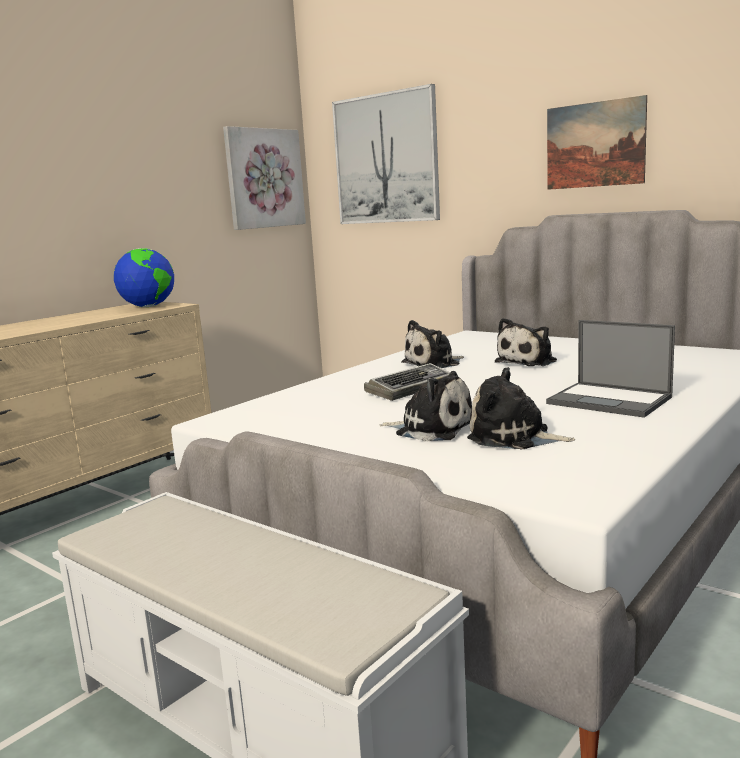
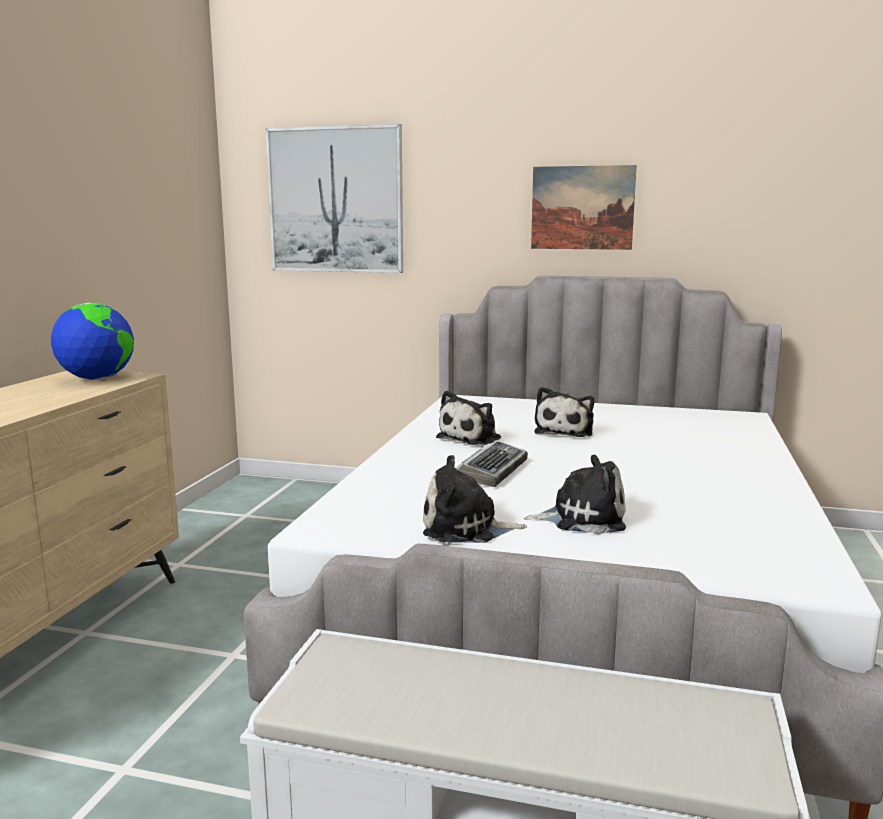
camera: 25 degrees left, 0 degrees up
(264, 178) = (184, 212): picture -> none
(513, 437) = (674, 521): plush toy -> plush toy (466, 528)
(610, 400) = (702, 472): laptop -> none

